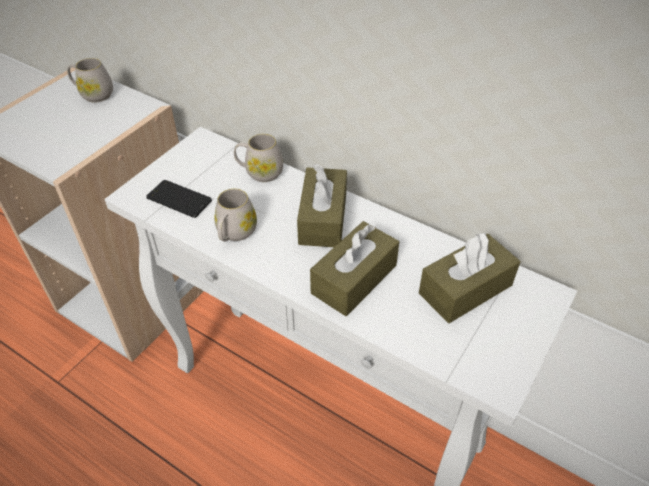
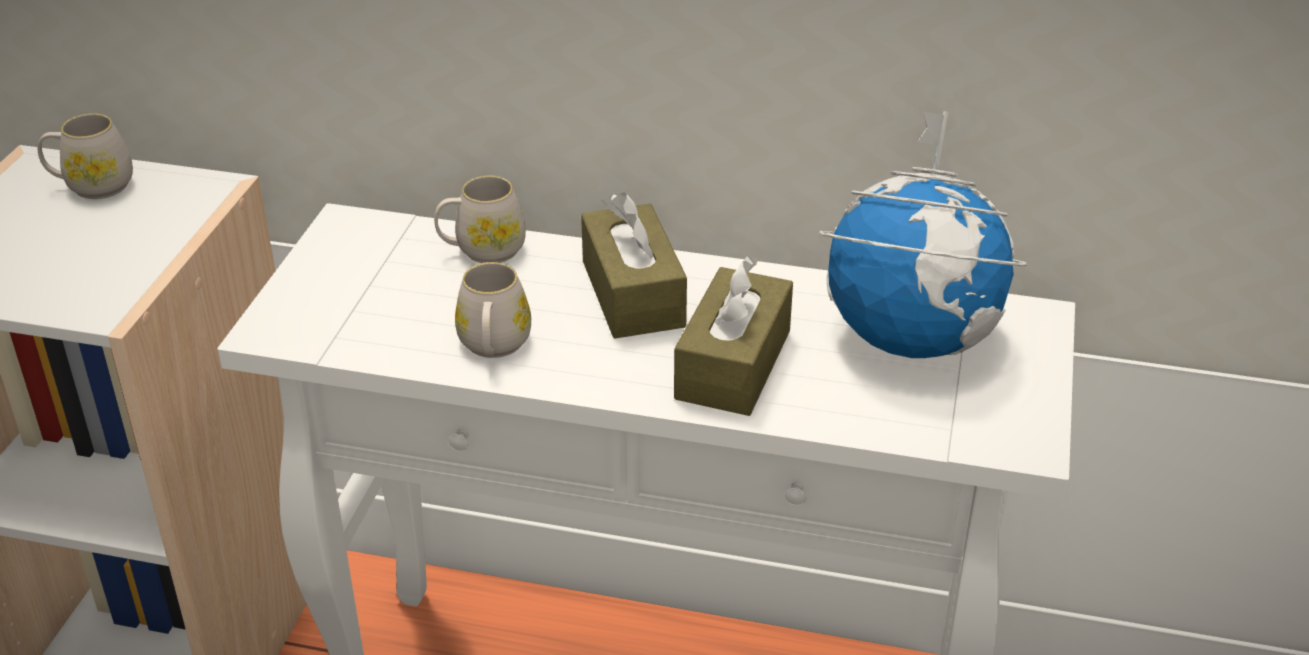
camera: 20 degrees left, 10 degrees down
(179, 199) = (361, 319): phone -> none
(465, 289) = (913, 337): brown tissue box -> globe

